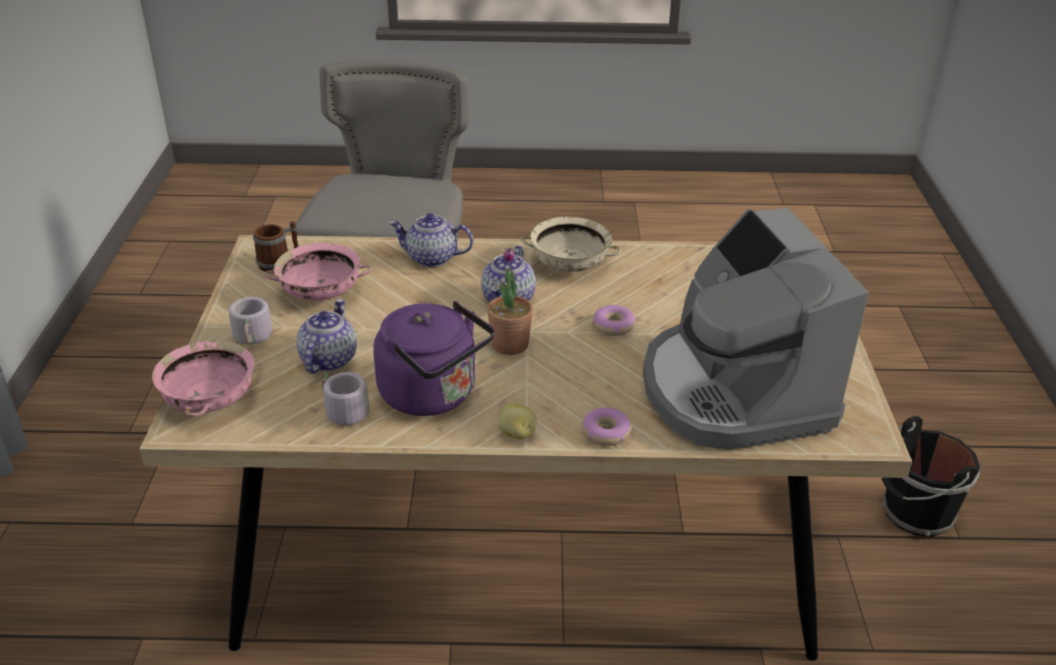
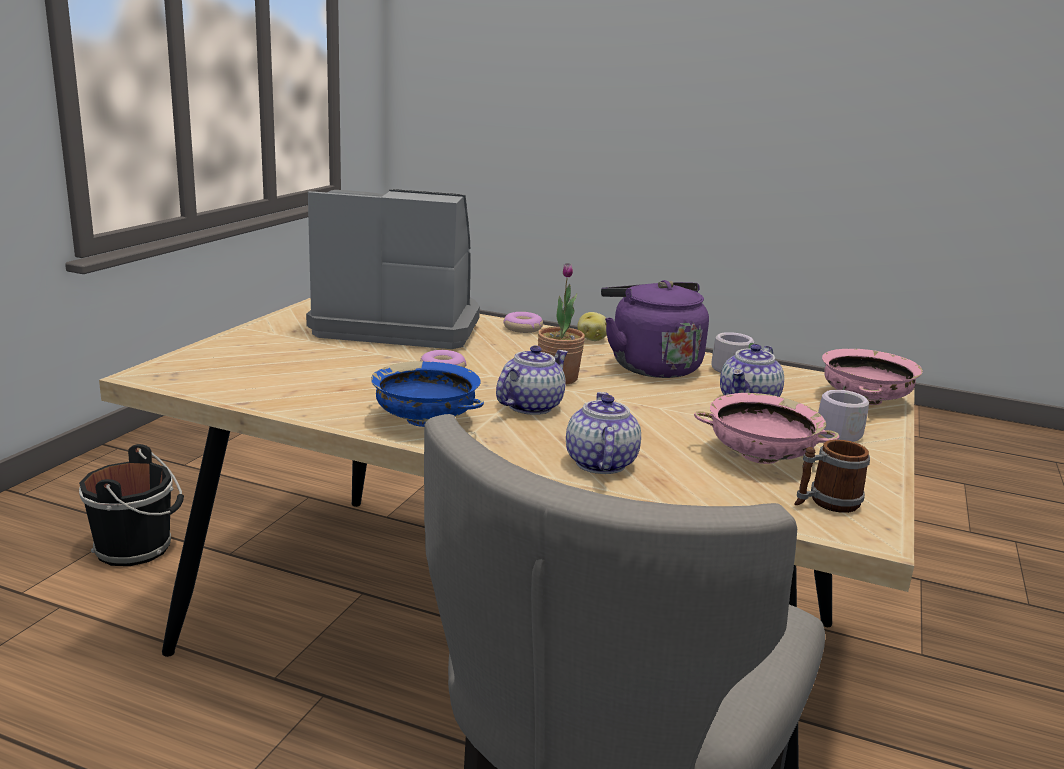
camera: 160 degrees left, 15 degrees down
(431, 258) = (599, 463): teapot -> teapot turned 120 degrees counterclockwise
(570, 265) = (424, 419): beige bowl -> blue bowl
(733, 391) = (397, 325): coffee machine -> coffee machine turned 90 degrees counterclockwise

